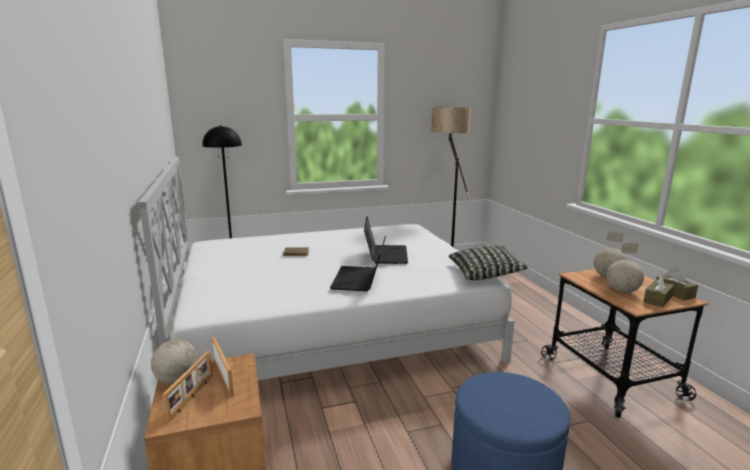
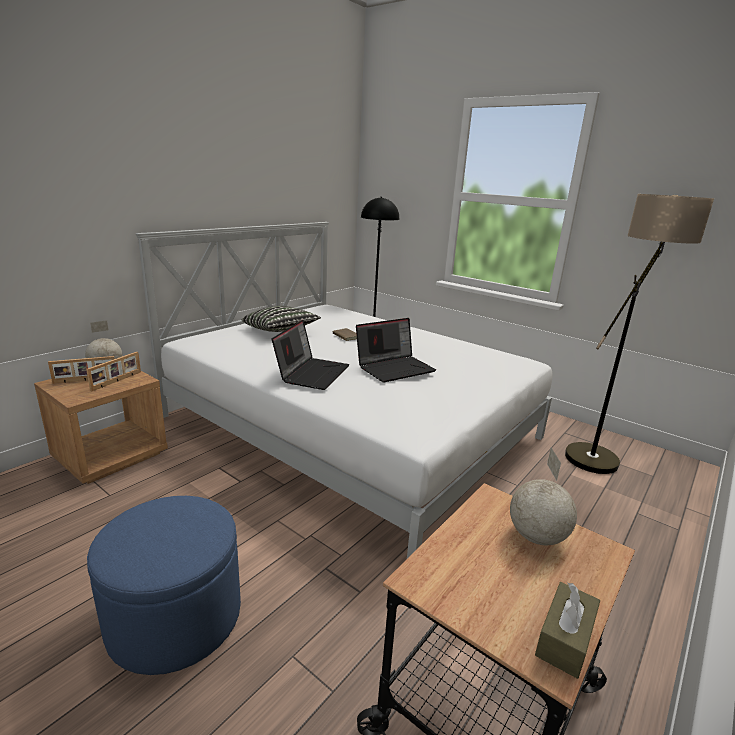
camera: 55 degrees right, 5 degrees up
(360, 280) = (312, 373): laptop -> laptop turned 135 degrees clockwise
(485, 274) = (427, 434): pillow -> pillow (280, 331)
(622, 291) = (481, 559): globe -> none
(657, 300) = (489, 610): brown tissue box -> none

